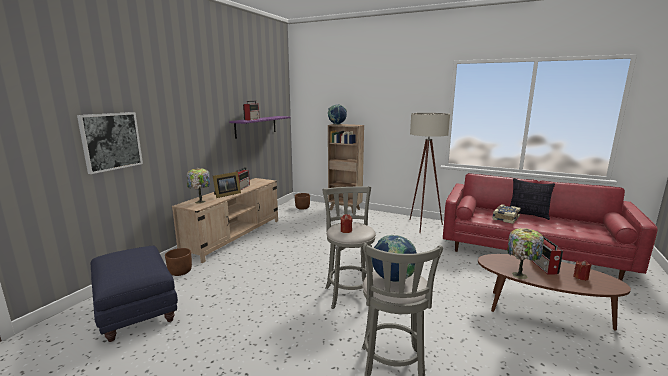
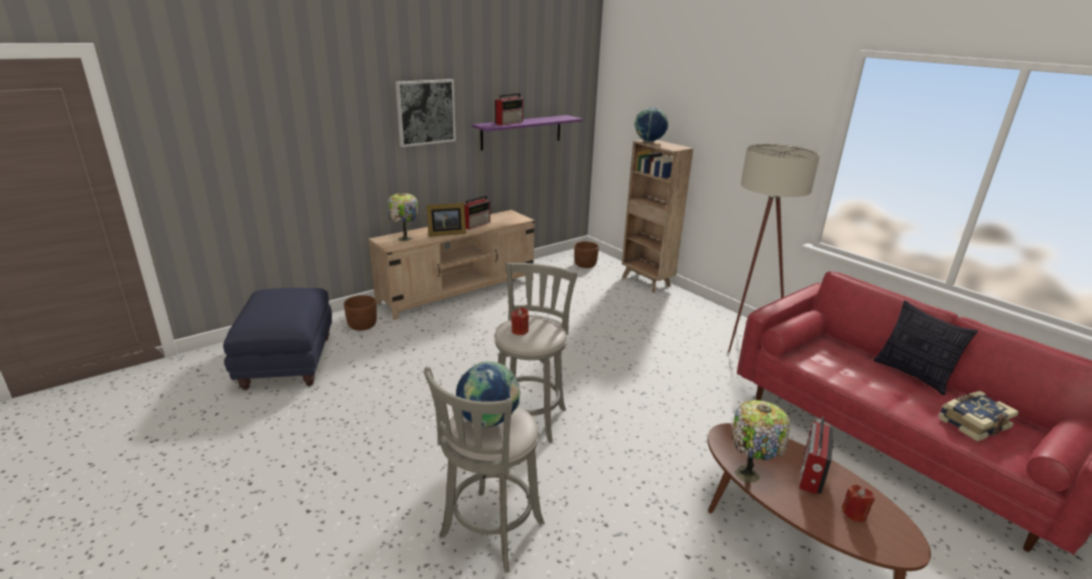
camera: 25 degrees right, 10 degrees up
(111, 141) = (288, 151): picture -> picture (425, 112)
(505, 218) = (853, 370): book -> book (972, 423)

